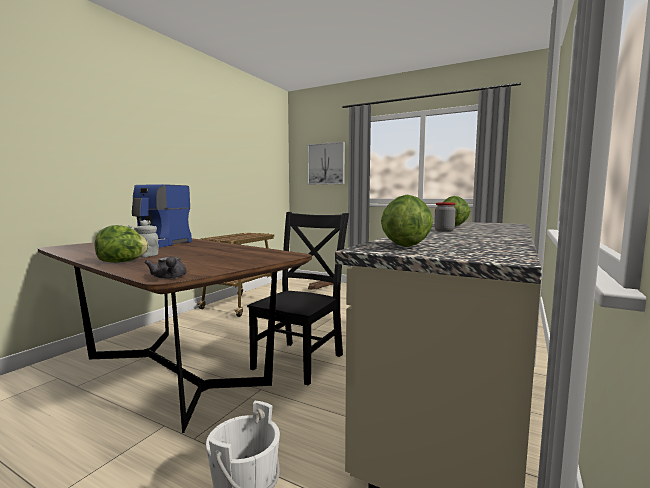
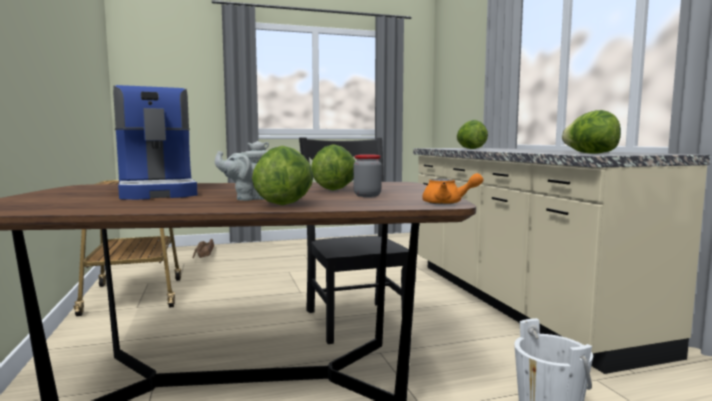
camera: 45 degrees left, 0 degrees up
(169, 278) = (448, 203): grey teapot -> orange teapot
(215, 255) = (334, 190): none -> lettuce
(326, 164) = (182, 78): picture -> none
(444, 231) = (502, 150): jar -> jar (367, 195)

